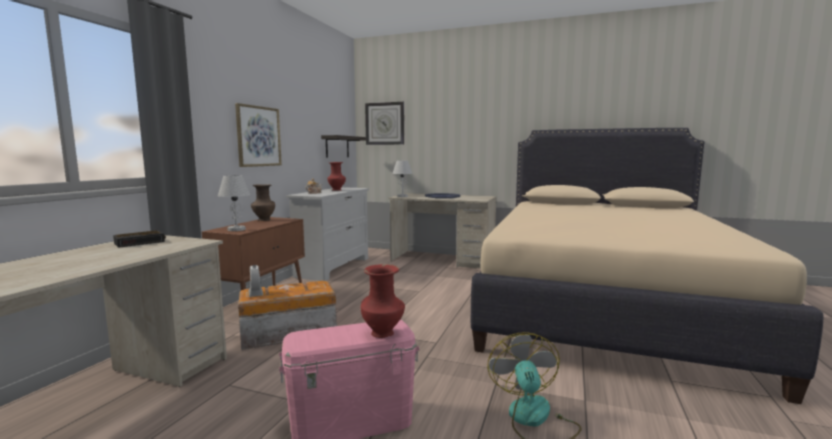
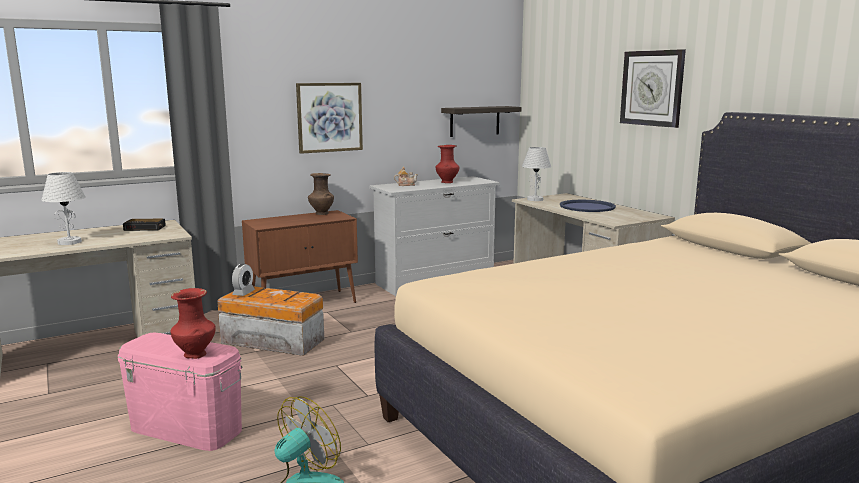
camera: 40 degrees right, 5 degrees up
(236, 229) = (268, 223): white table lamp -> white table lamp (69, 242)
(385, 123) = (549, 87): wall clock -> wall clock (652, 88)

